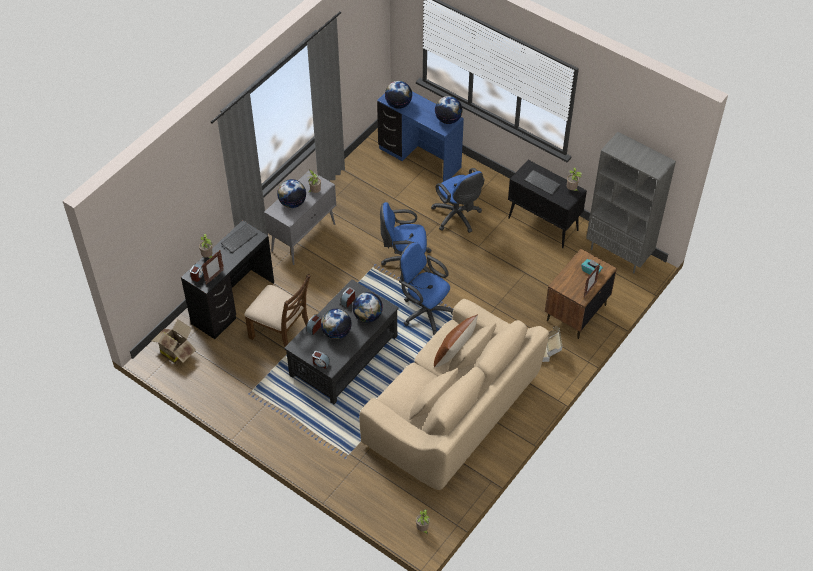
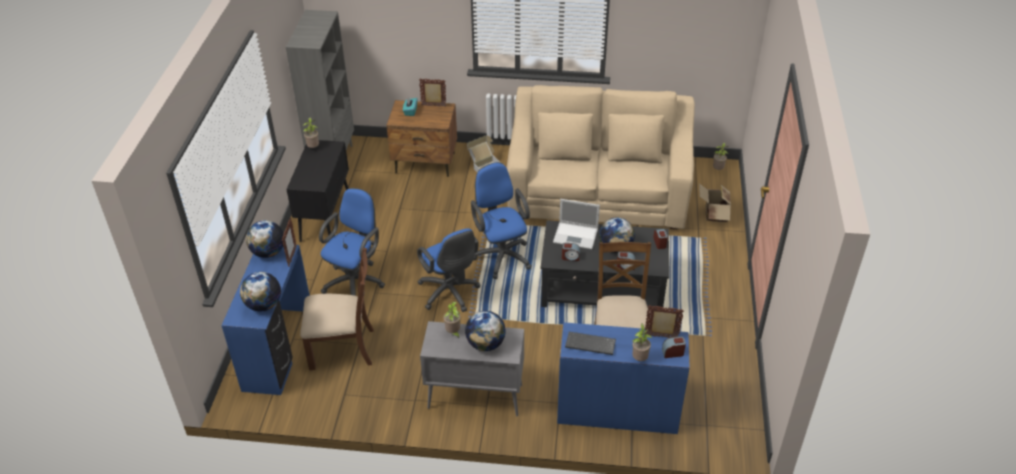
camera: 120 degrees left, 10 degrees down
(176, 351) = (722, 426): cardboard box -> cardboard box (713, 215)
(234, 303) = (617, 410): black desk -> blue desk
(367, 316) = (576, 235): globe -> laptop
(396, 189) = (343, 348): none -> brown chair
(424, 311) = (501, 255): blue office chair -> blue office chair turned 150 degrees clockwise
(435, 129) = (292, 257): none -> picture frame
(454, 354) = (567, 165): brown pillow -> none
(543, 183) = (316, 168): keyboard -> none

